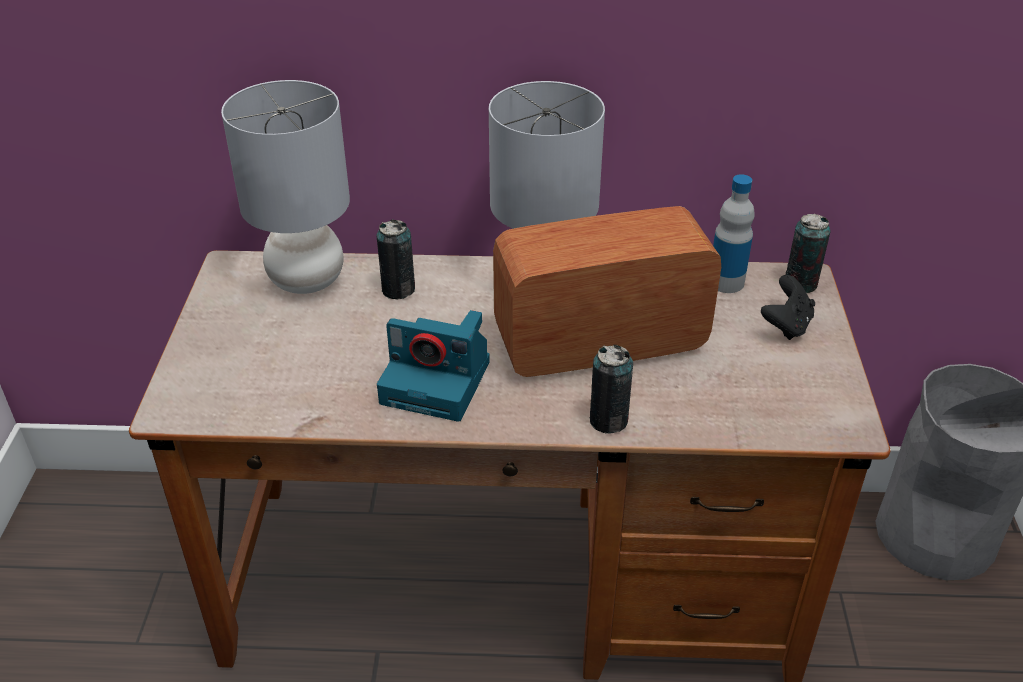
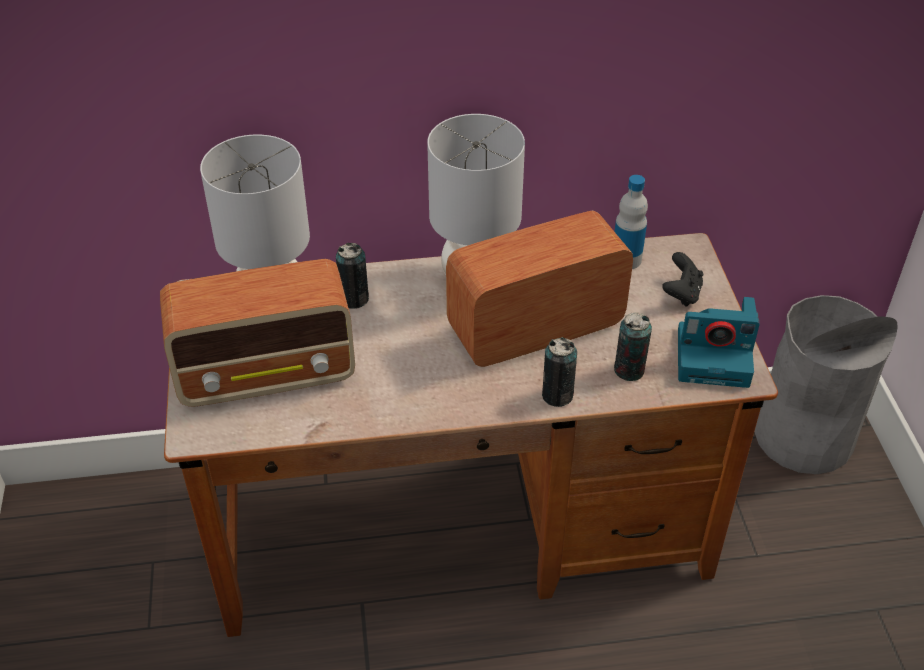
camera: 10 degrees left, 5 degrees up
(276, 356) = (268, 373): none -> radio
(438, 382) = (412, 380): camera -> camera (715, 356)
(800, 284) = (686, 254): can -> can (629, 370)

